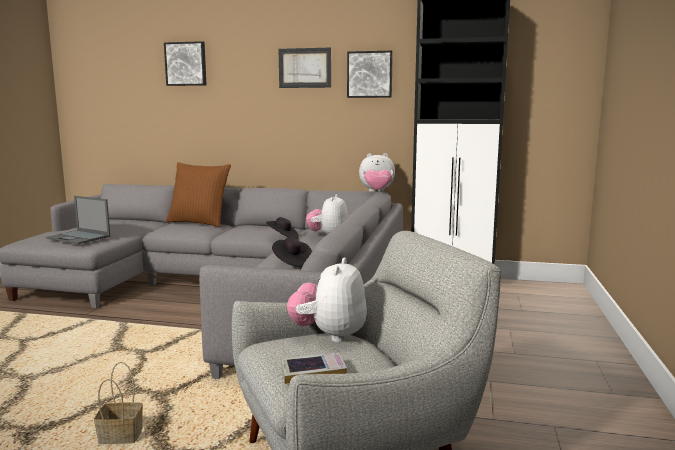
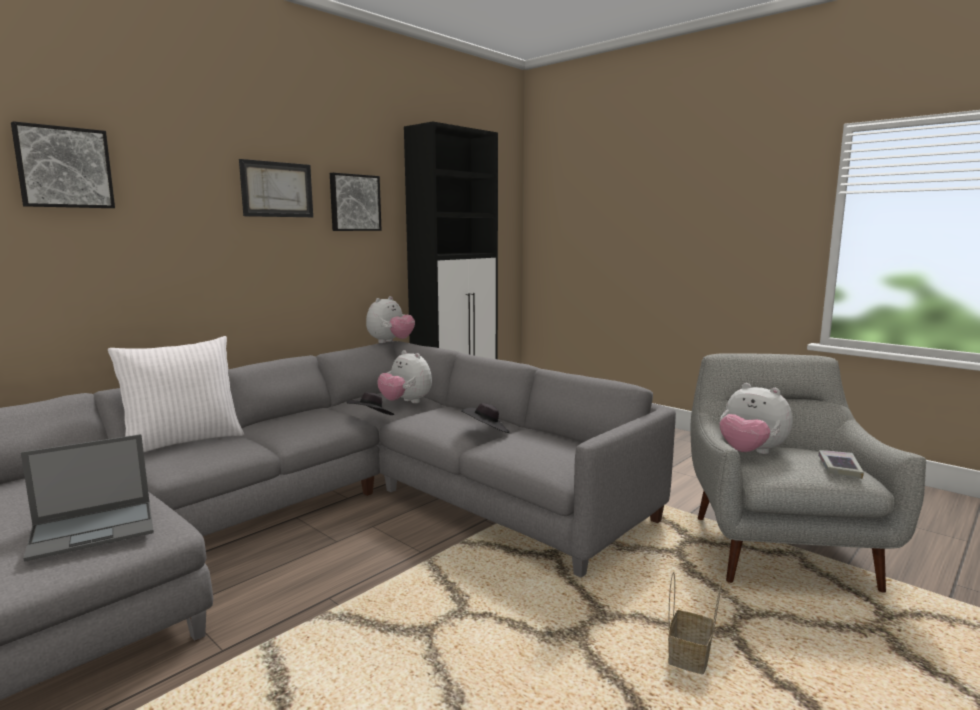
camera: 60 degrees left, 0 degrees up
(199, 223) = (183, 441): brown pillow -> white pillow

